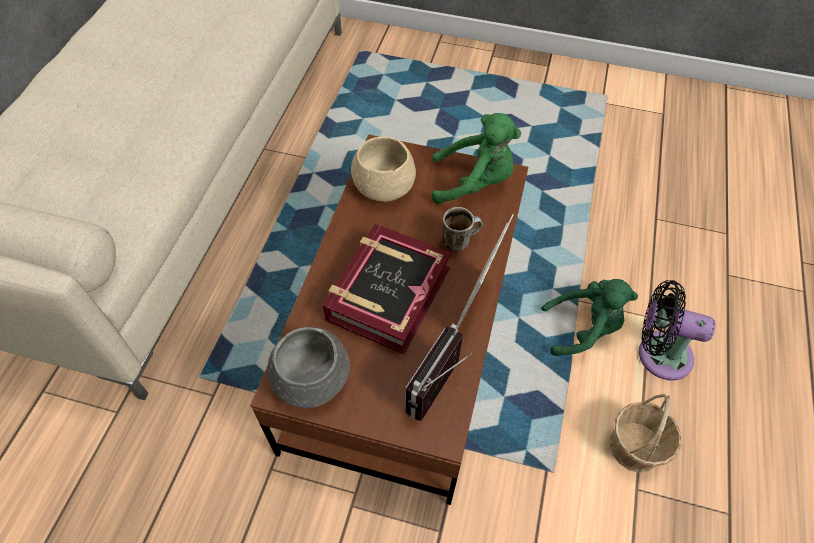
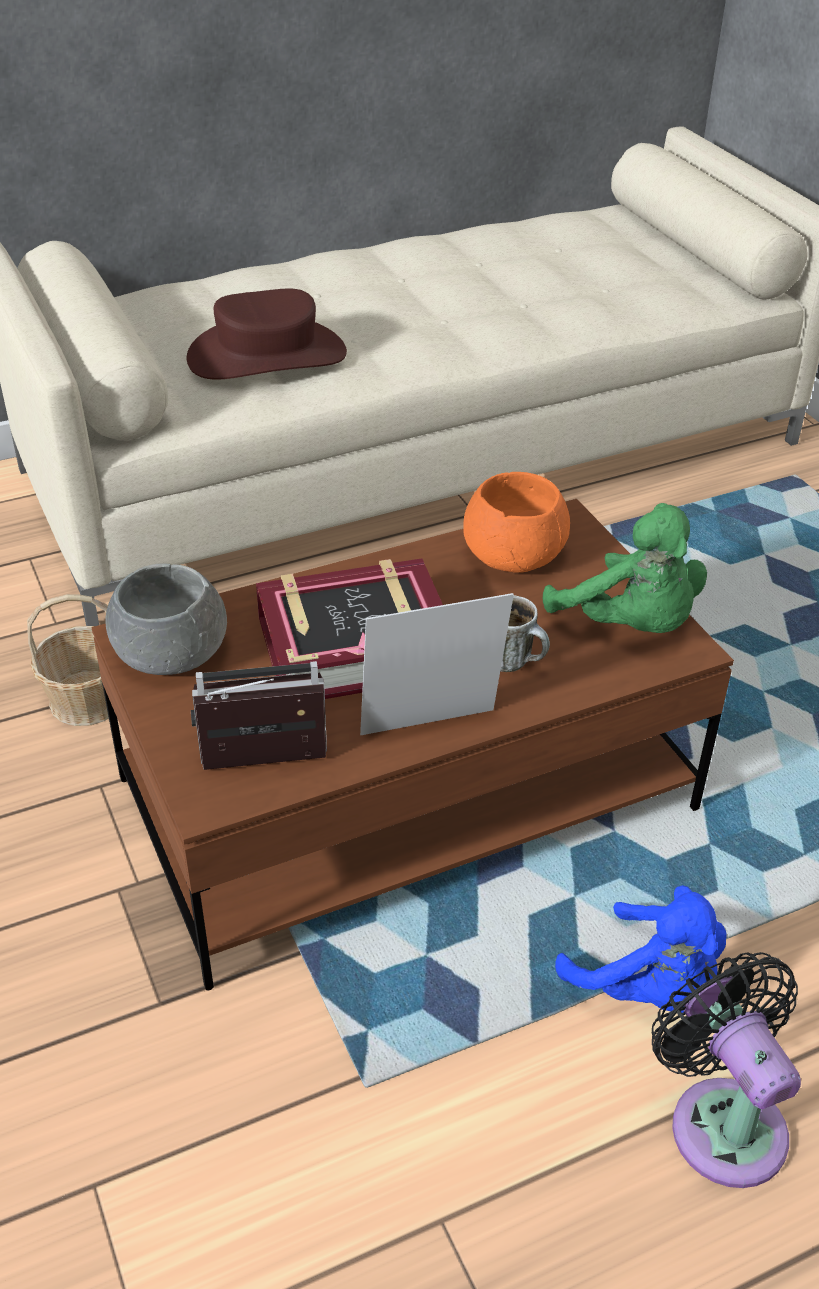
camera: 50 degrees right, 15 degrees down
(114, 165) = (267, 355): none -> brown hat
(383, 186) = (513, 554): beige bowl -> orange bowl
(583, 329) = (649, 989): green plush toy -> blue plush toy
(635, 446) = (514, 1178): basket -> basket (87, 700)

